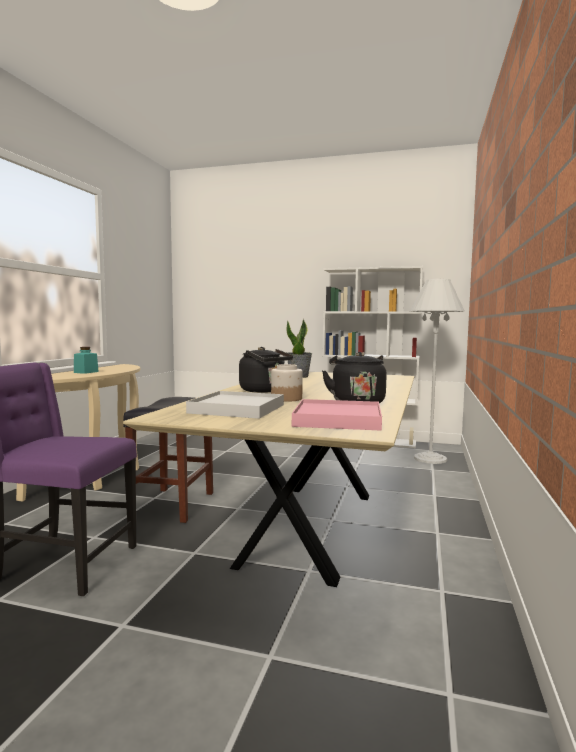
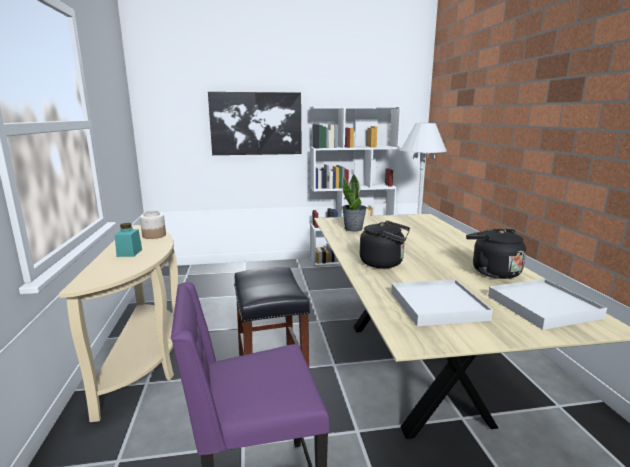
camera: 25 degrees left, 10 degrees up
(276, 288) = (256, 123): none -> picture
(286, 399) = (432, 276): jar -> jar (154, 236)
(337, 419) = (542, 307): pink tray -> white tray

